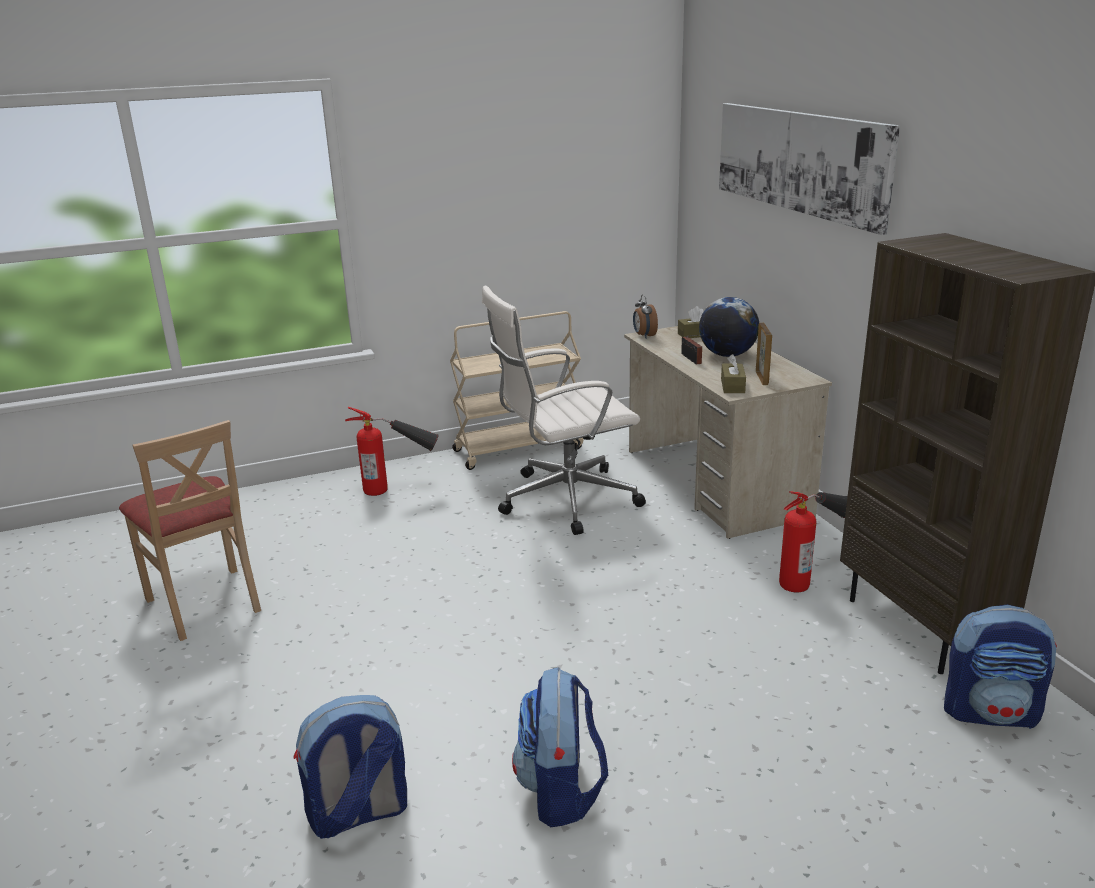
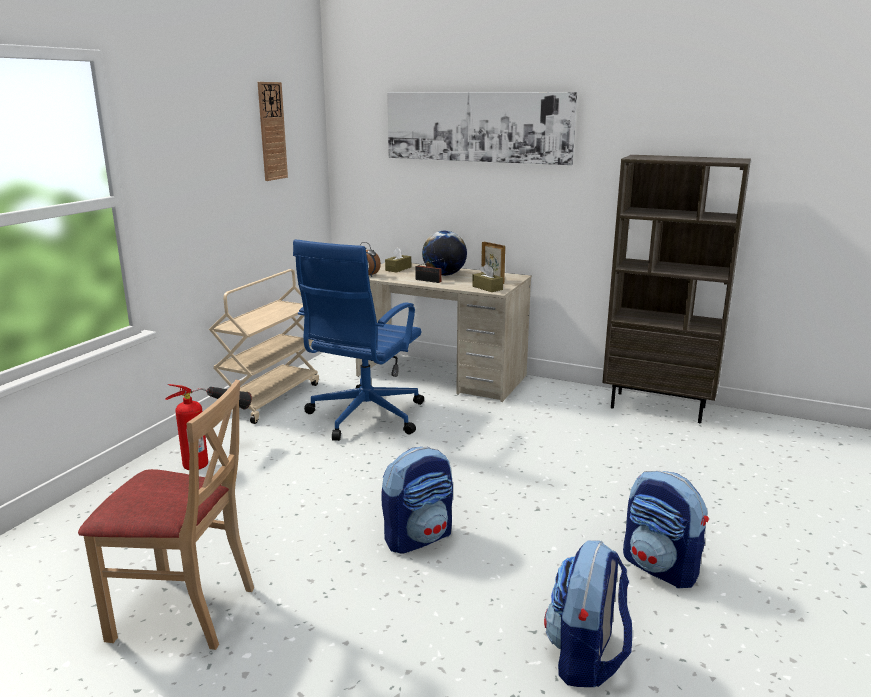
camera: 45 degrees left, 5 degrees down
(564, 500) = (364, 417): white office chair -> blue office chair
(574, 149) = (272, 131): none -> wall clock
(811, 574) = (573, 403): fire extinguisher -> none
(990, 712) = (743, 429): backpack -> backpack (419, 537)

